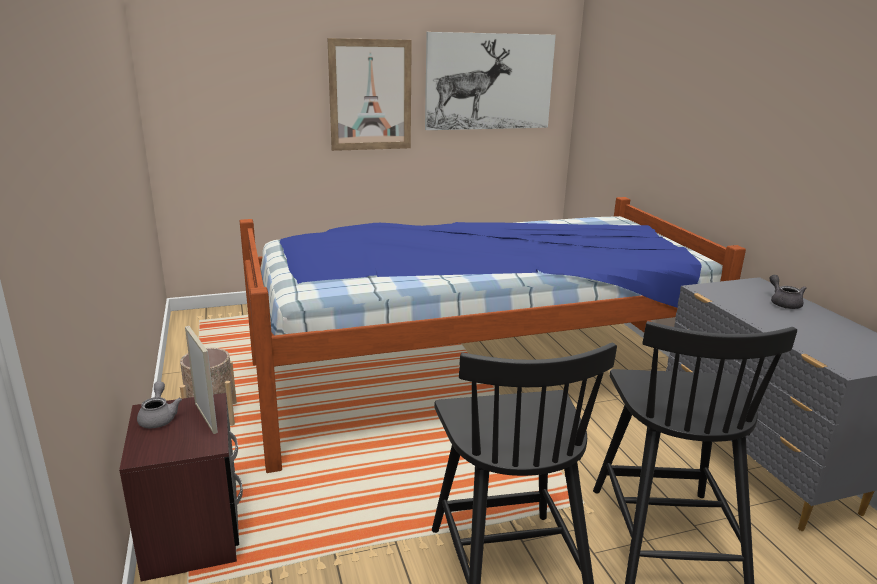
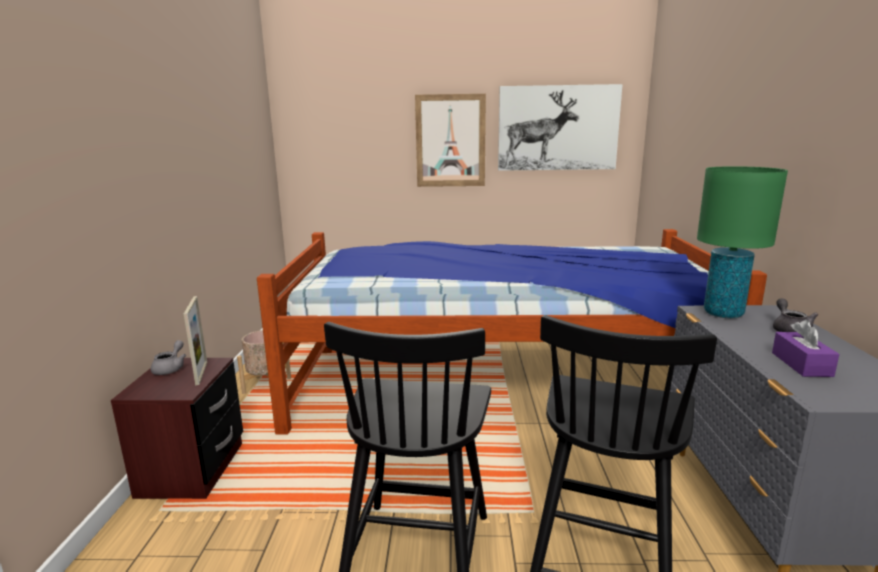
camera: 20 degrees right, 5 degrees down
(723, 291) = (723, 313): none -> green table lamp
(814, 336) = (801, 364): none -> purple tissue box

